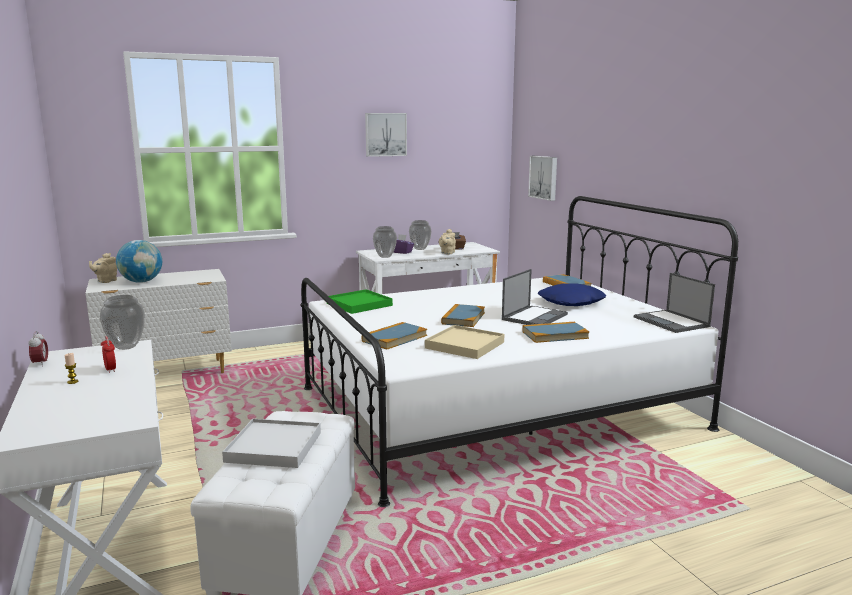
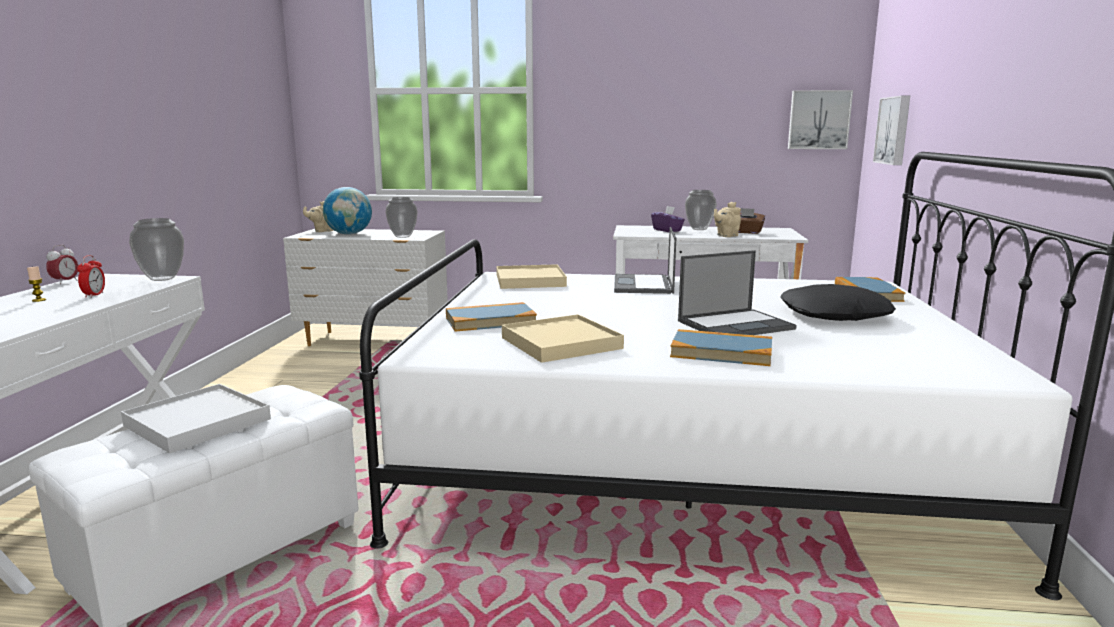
camera: 30 degrees right, 0 degrees up
(359, 304) = (530, 281): green tray -> beige tray
(384, 257) = (635, 233): vase -> vase (402, 237)
(385, 134) = (668, 72): picture -> picture (819, 120)
(463, 318) = (627, 312): book -> none
(571, 302) = (834, 315): blue pillow -> black pillow
(672, 322) = (979, 367): laptop -> laptop (643, 285)

